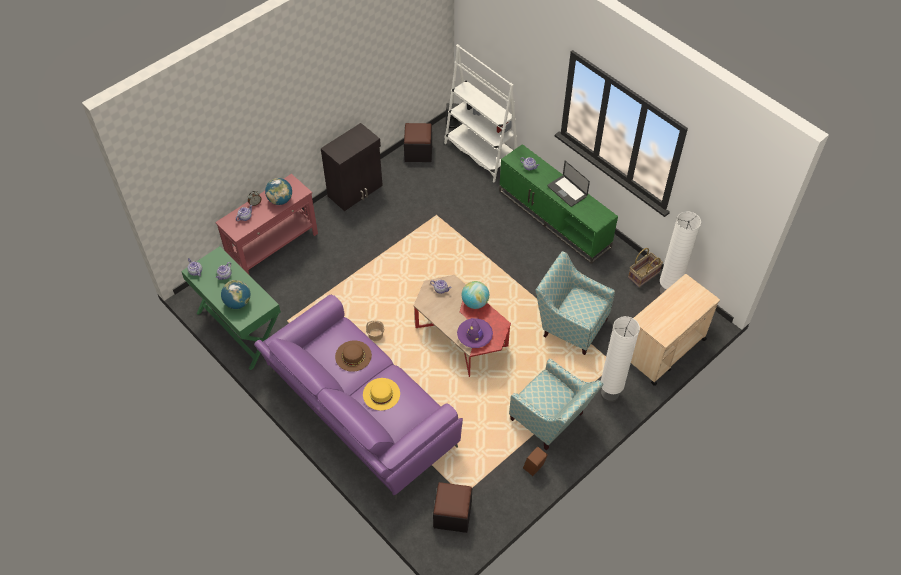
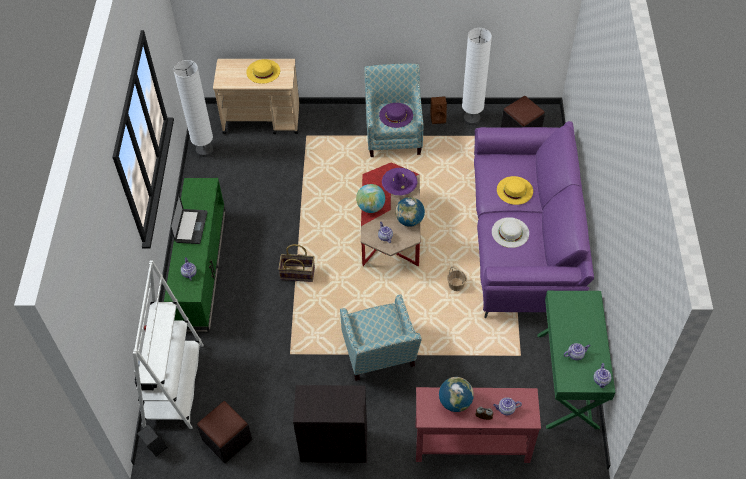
camera: 135 degrees left, 0 degrees up
(238, 302) = (583, 318): globe -> globe (409, 220)
(353, 356) = (510, 232): brown hat -> white hat
(545, 395) = (396, 115): none -> purple hat
(570, 324) = (300, 182): armchair -> armchair (380, 357)
(609, 394) = (334, 122): white floor lamp -> white floor lamp (471, 119)
(643, 275) = (202, 173): basket -> basket (298, 273)
(672, 316) = (263, 71): none -> yellow hat

